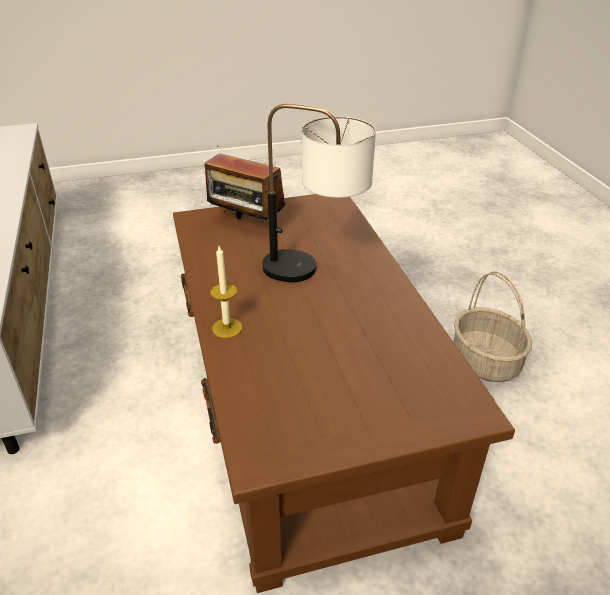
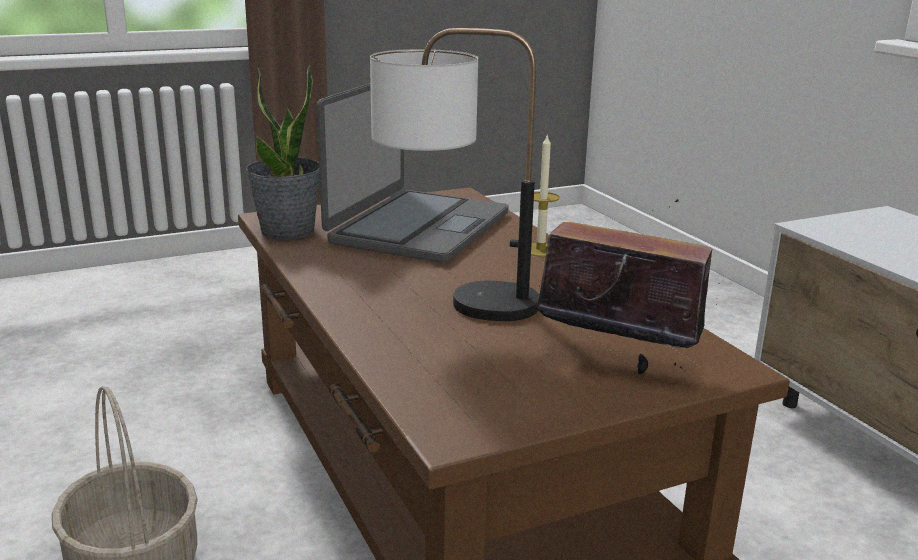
camera: 170 degrees right, 15 degrees down
(322, 376) = (418, 227): none -> laptop
(447, 379) = (288, 231): none -> potted plant

